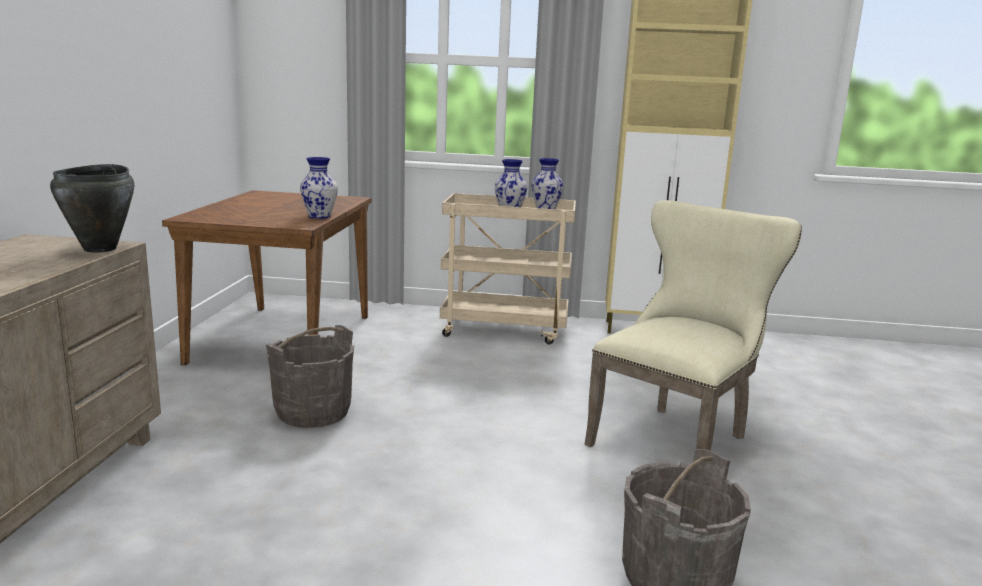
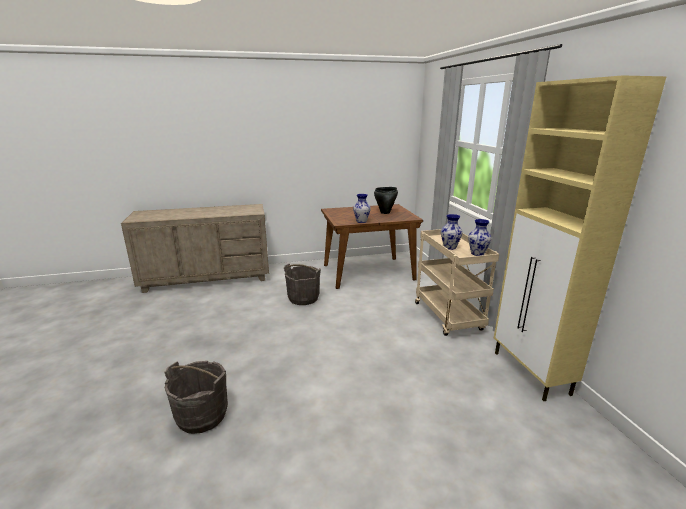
camera: 70 degrees right, 5 degrees up
(101, 249) = (250, 213): black cooking pot -> black cooking pot (385, 212)
(676, 439) = (346, 402): beige chair -> none

